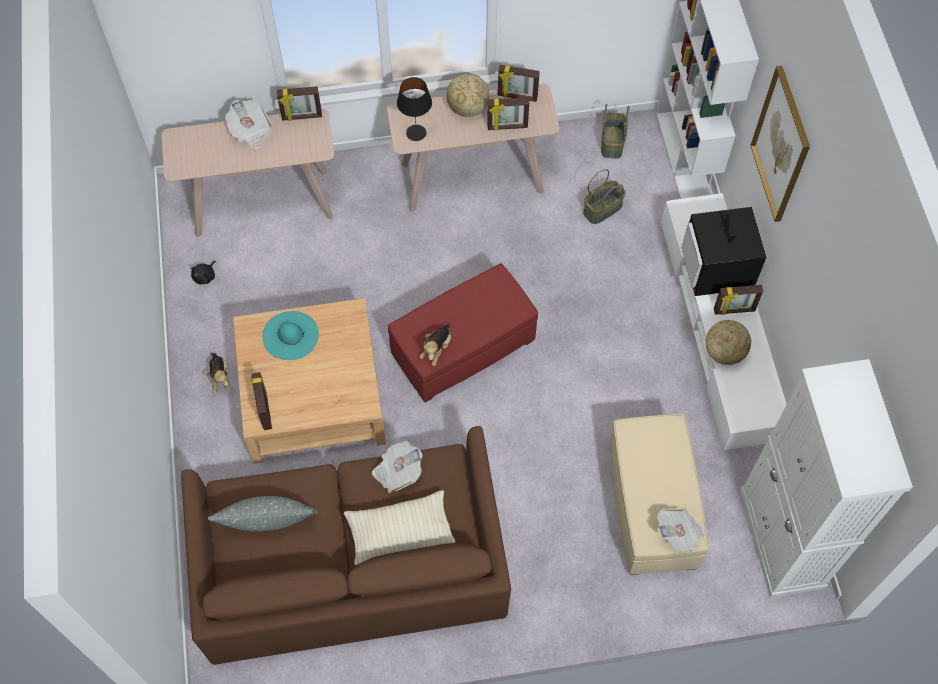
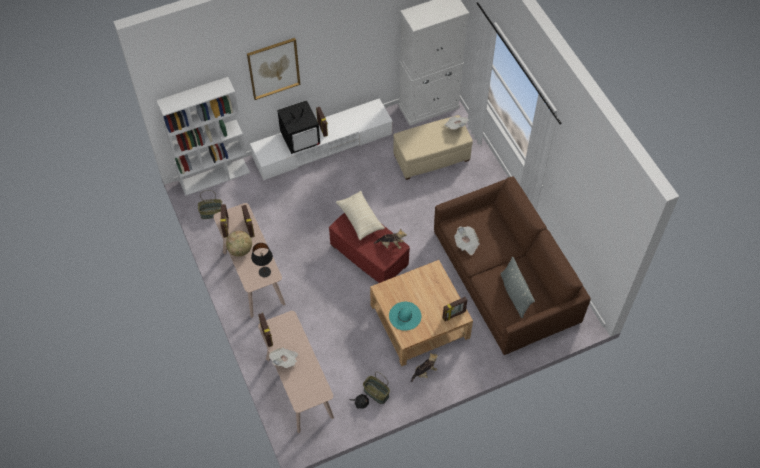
camera: 105 degrees left, 5 degrees down
(400, 532) = (497, 235): beige pillow -> beige pillow (360, 219)
(602, 208) = (259, 209): basket -> basket (376, 393)
(724, 352) = (348, 129): globe -> none

